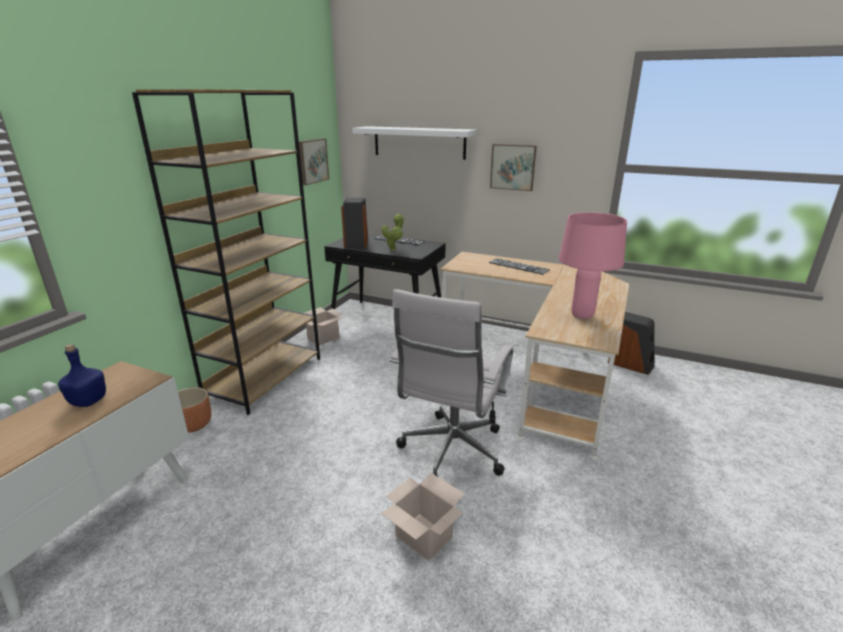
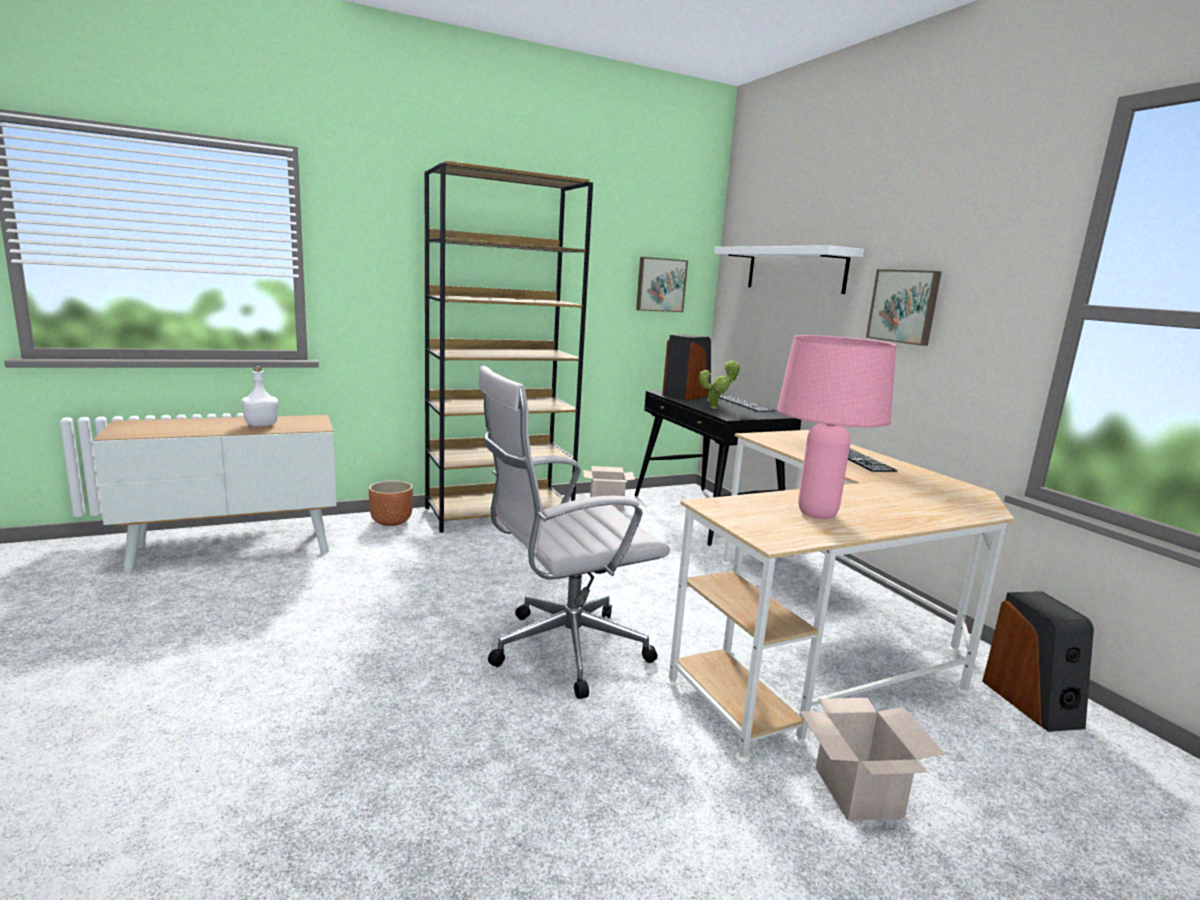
camera: 40 degrees right, 10 degrees down
(89, 401) = (262, 425): blue bottle -> white bottle
(422, 536) = (409, 694): cardboard box -> cardboard box (855, 790)

